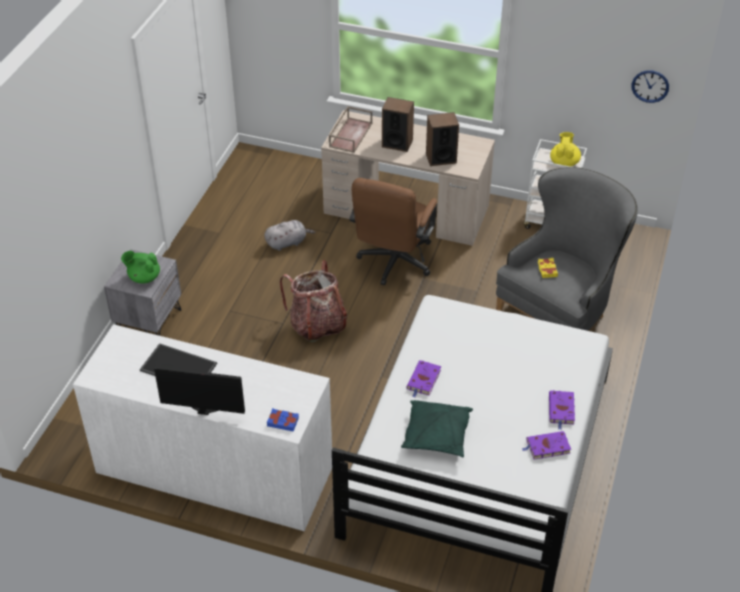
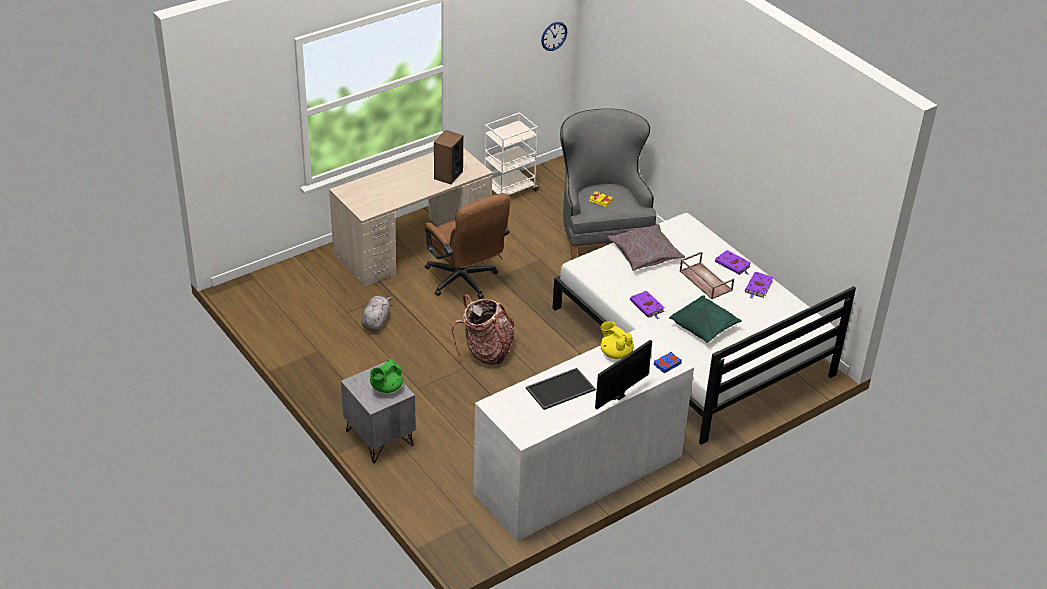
camera: 55 degrees left, 5 degrees down
(350, 134) = (365, 200): brown tray -> brown tray (705, 280)
(397, 143) = (405, 185): speaker -> none
(503, 339) = (645, 254): none -> grey pillow
(564, 162) = (514, 131): yellow teapot -> yellow teapot (615, 353)

